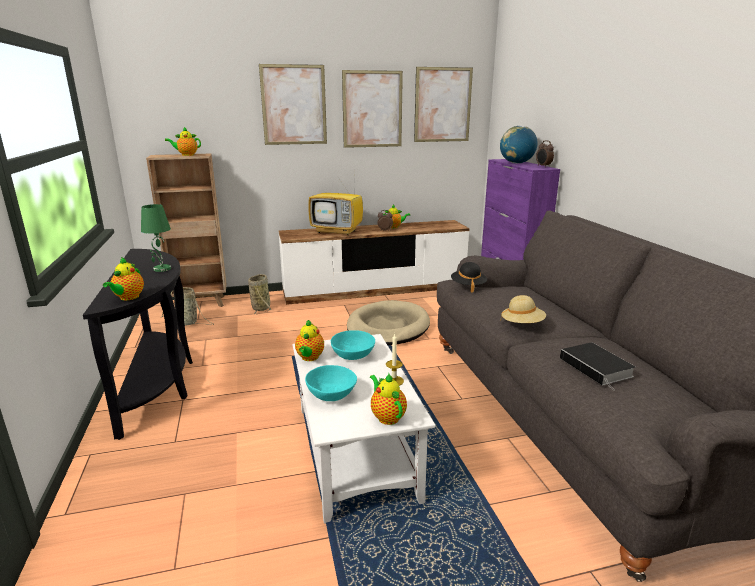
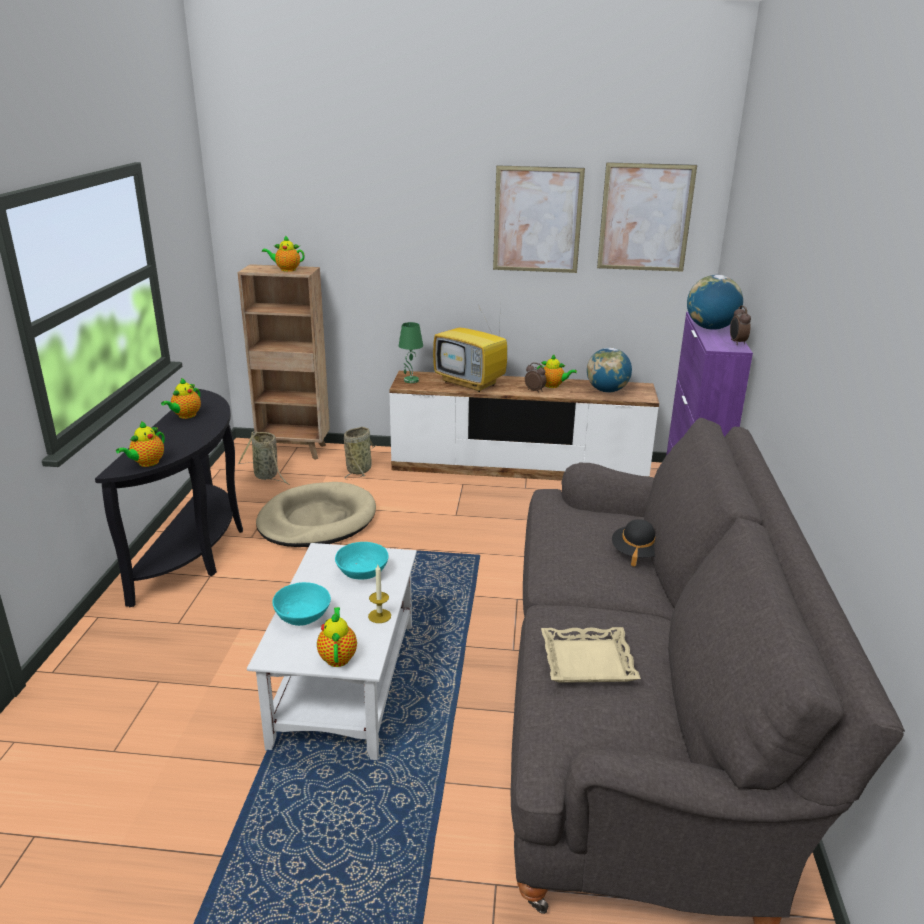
camera: 20 degrees right, 5 degrees up
(162, 269) = (204, 426): green table lamp -> green table lamp (411, 380)
(294, 105) = (428, 210): picture -> none
(309, 358) = (314, 566): teapot -> teapot (185, 416)
(388, 327) = (494, 529): beige dog bed -> beige dog bed (317, 520)
(431, 226) = (607, 391): none -> globe
(468, 286) = (557, 506): black hat -> black hat (636, 552)
(522, 324) = (566, 579): beige hat -> none
(597, 368) = (588, 661): book -> beige tray

